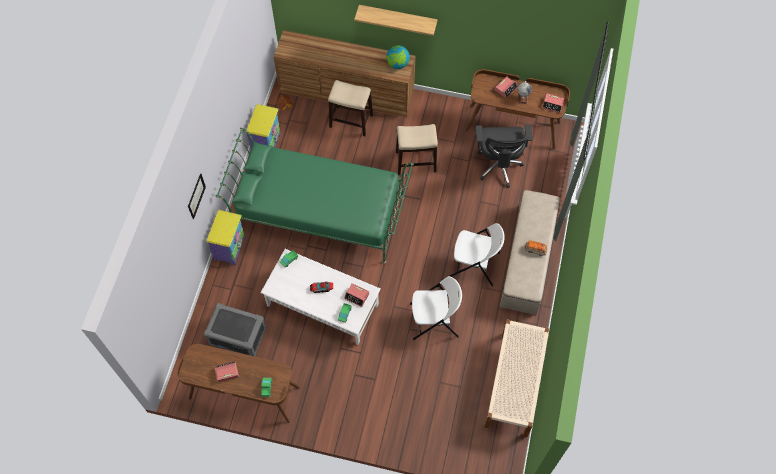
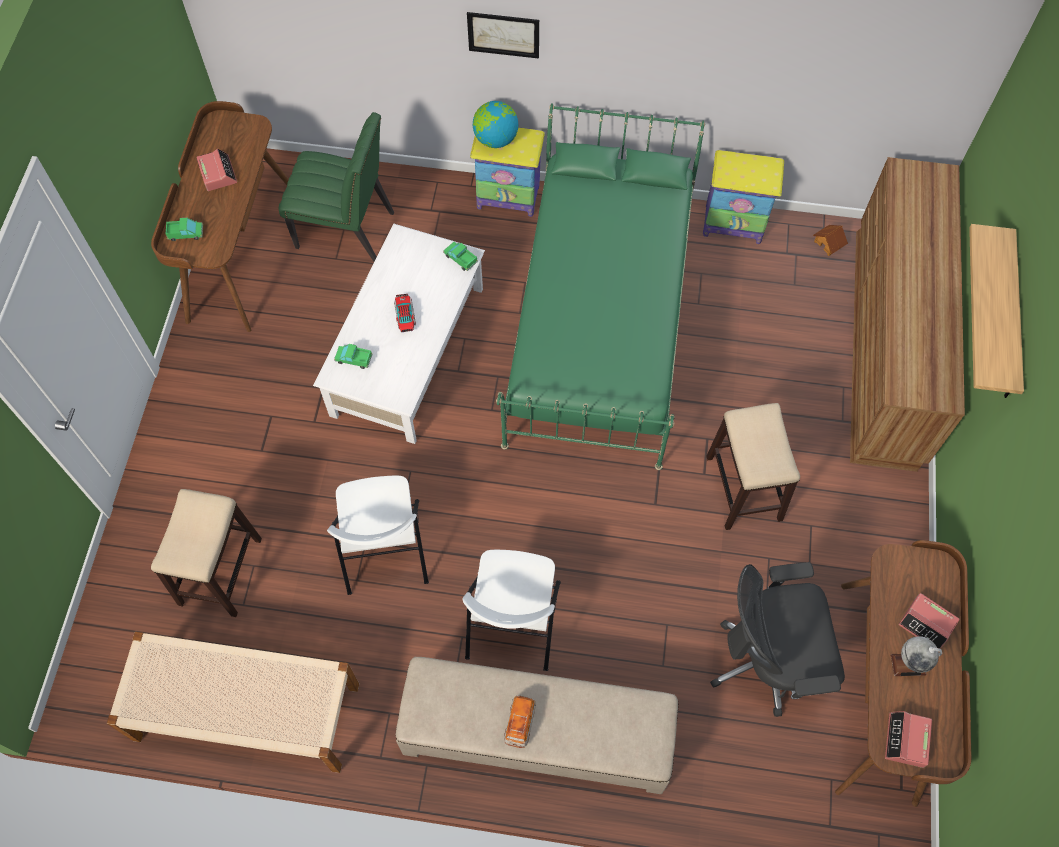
camera: 85 degrees right, 0 degrees up
(238, 335) = (344, 230): grey storage box -> green chair
(350, 121) = (817, 359): stool -> stool (220, 570)
(357, 296) = (391, 376): alarm clock -> none
(397, 64) = (930, 380): globe -> globe (495, 139)

